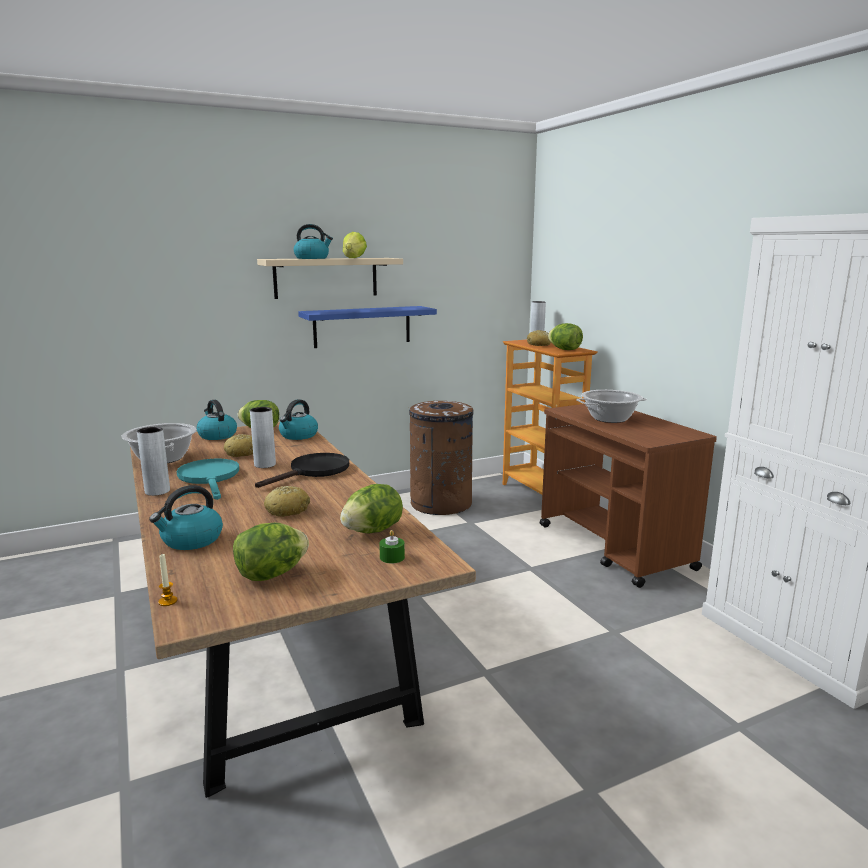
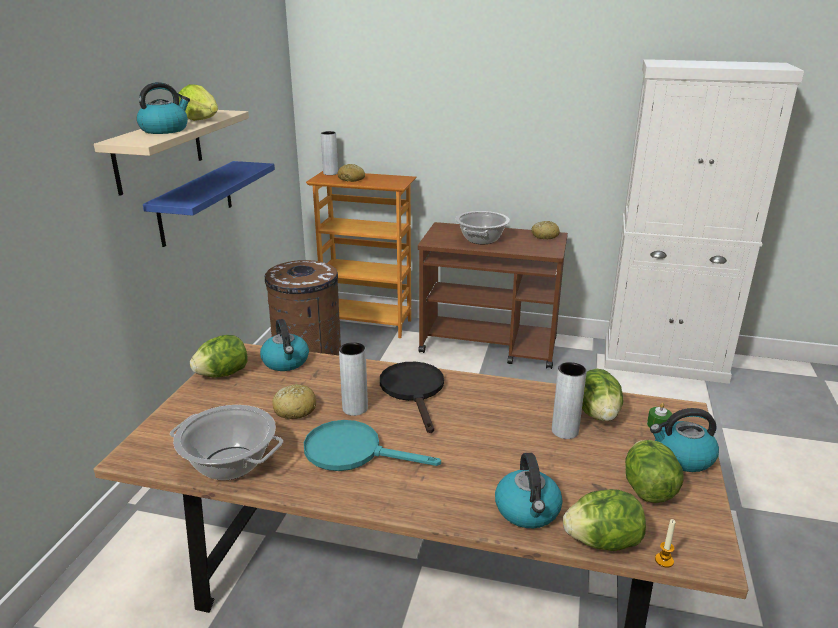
camera: 50 degrees left, 10 degrees up
(157, 491) = (351, 496): grey vase -> grey vase (565, 431)
(217, 435) = (197, 405): kettle -> kettle (682, 457)
(287, 510) = (505, 436): bread -> bread (544, 236)
(564, 349) = (390, 181): lettuce -> lettuce (602, 542)

